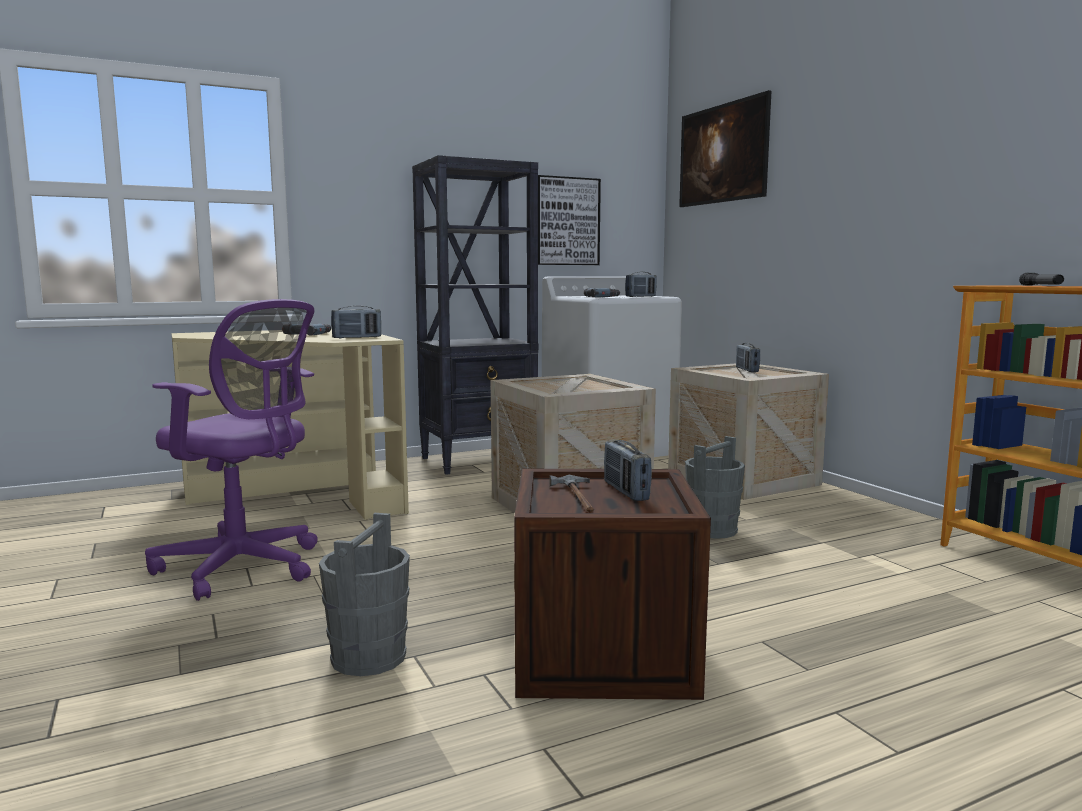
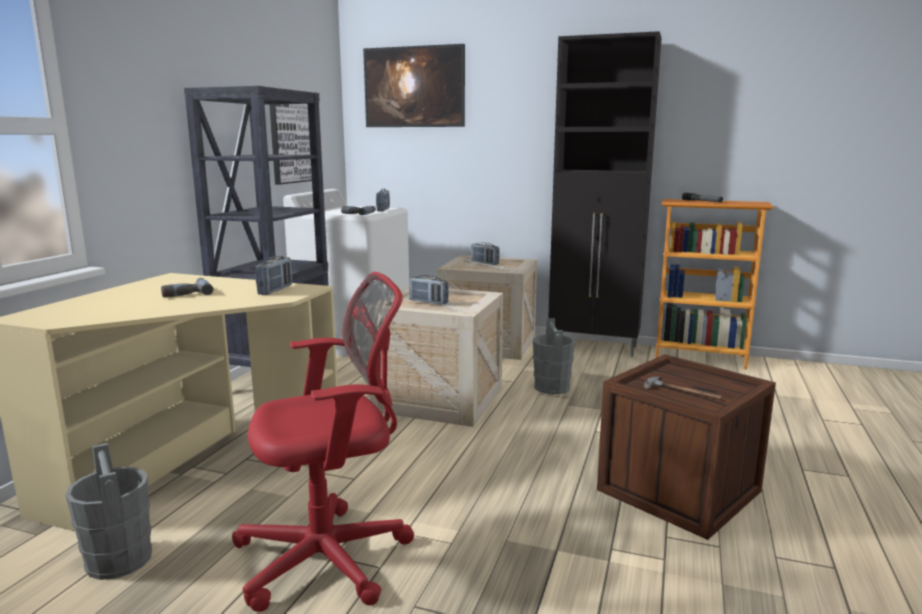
camera: 45 degrees left, 5 degrees up
(244, 568) = (331, 557): purple office chair -> red office chair
(368, 657) = (593, 566): grey bucket -> grey bucket (119, 560)
(625, 491) = (685, 379): radio -> radio (428, 302)
(877, 512) = (594, 347): none -> black cabinet

